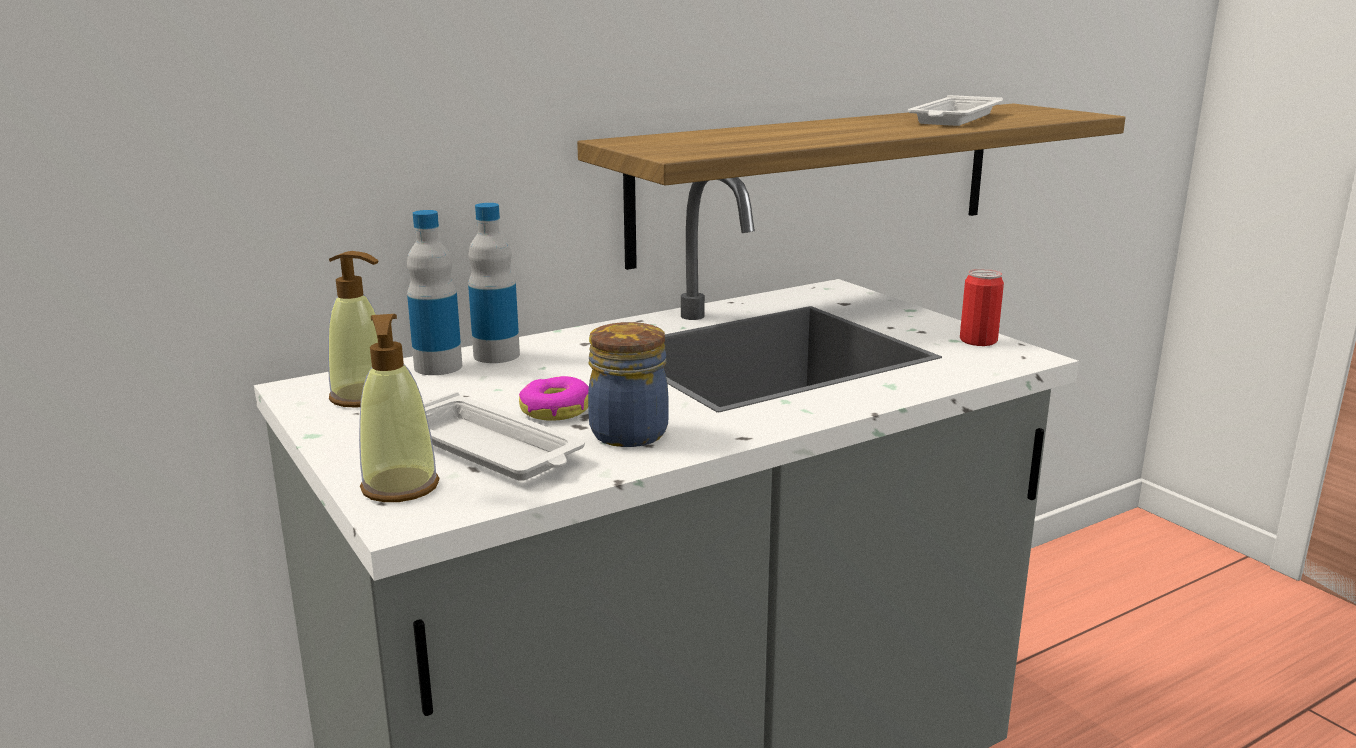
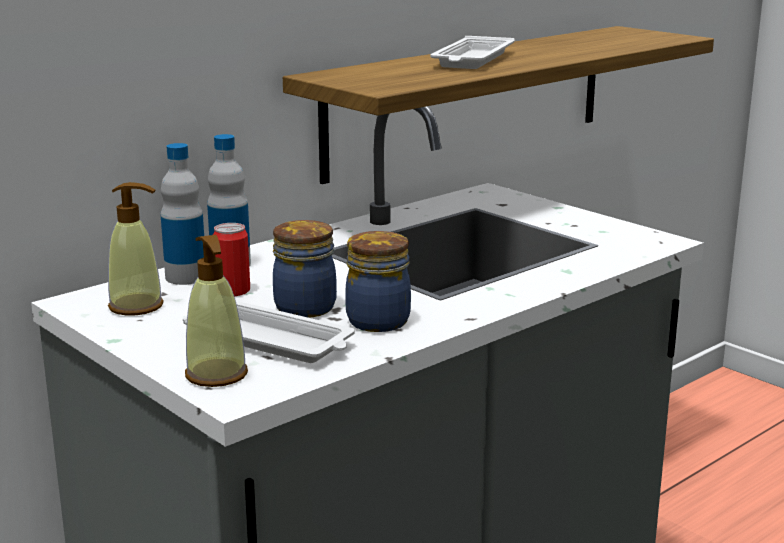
camera: 10 degrees left, 0 degrees up
(555, 410) = (307, 307): donut -> jar
(954, 118) = (580, 44): white tray -> white tray (472, 60)
(978, 341) = (621, 230): can -> can (232, 290)

